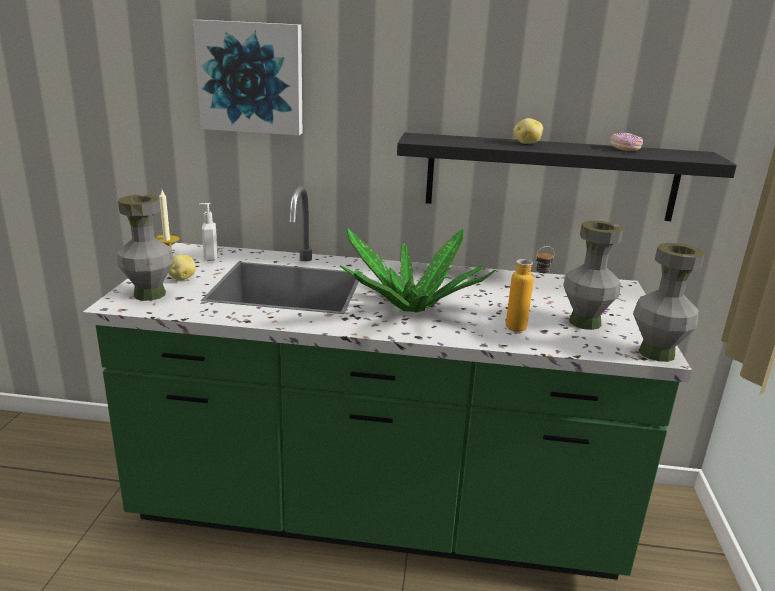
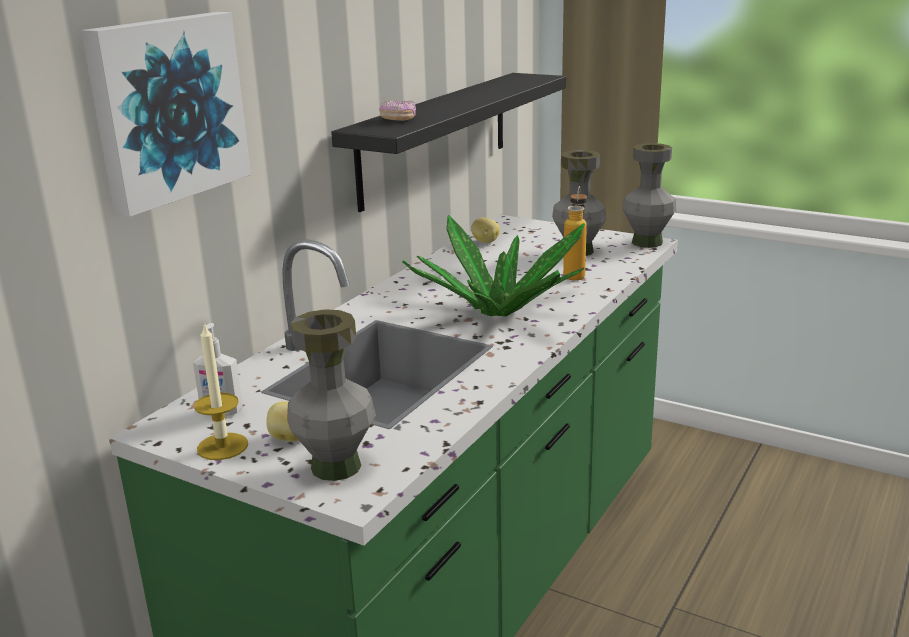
camera: 65 degrees left, 0 degrees up
(526, 143) = (440, 104): potato -> potato (485, 242)
(625, 149) = (490, 87): donut -> donut (398, 119)

